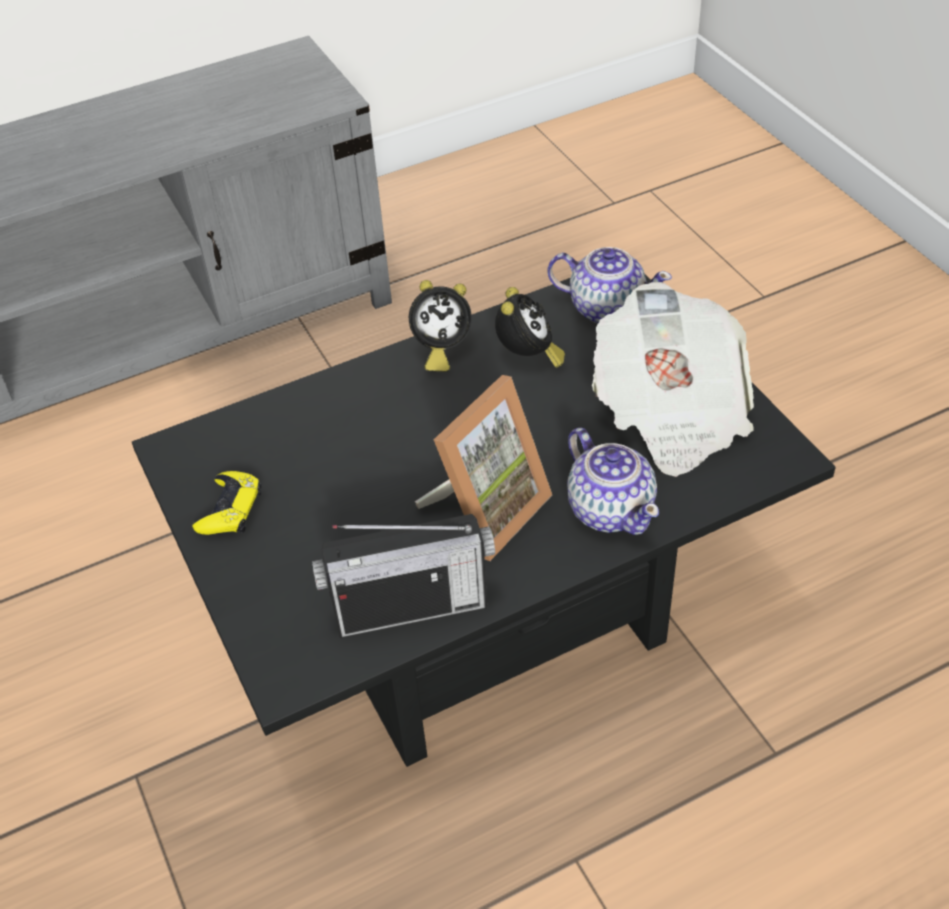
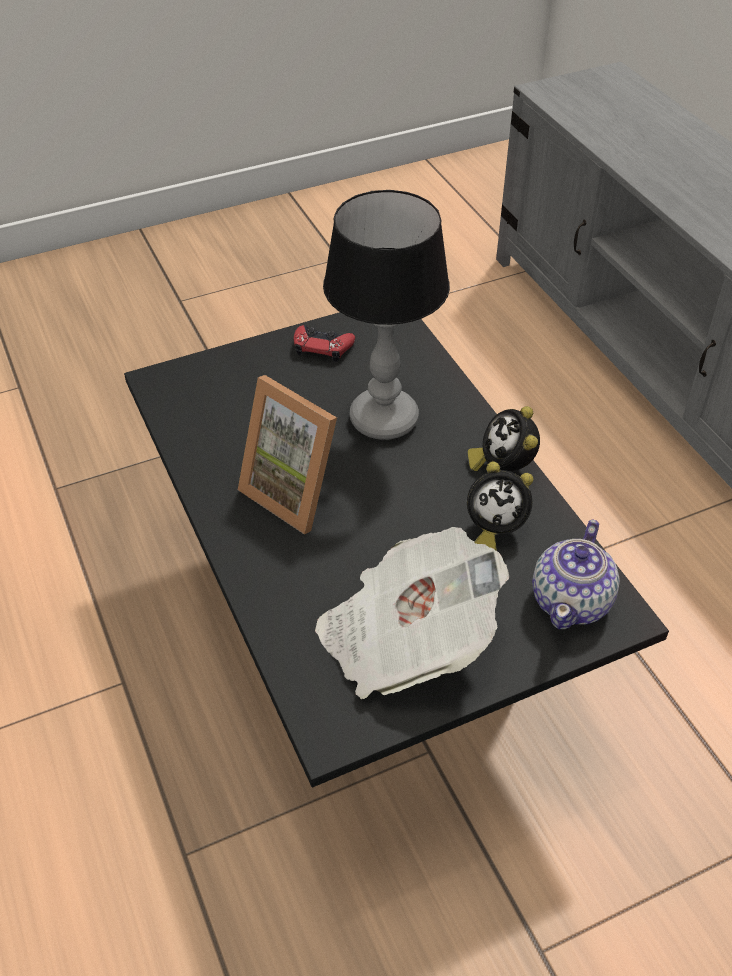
camera: 90 degrees right, 0 degrees up
(230, 509) = (322, 347): yellow game controller -> red game controller
(368, 443) = (385, 420): none -> table lamp
(410, 608) = (204, 444): radio -> none
(610, 509) = (283, 577): teapot -> none

